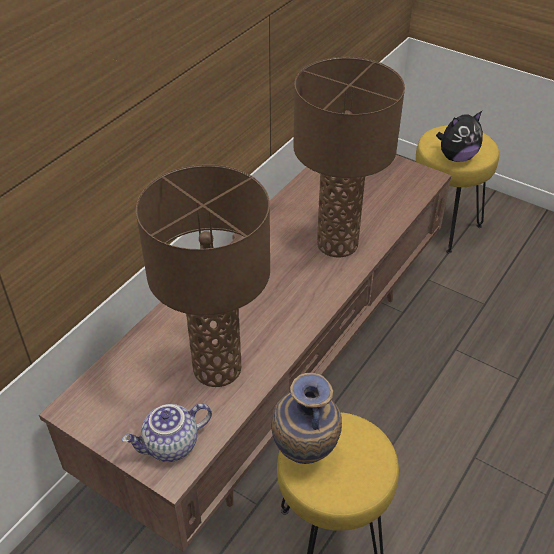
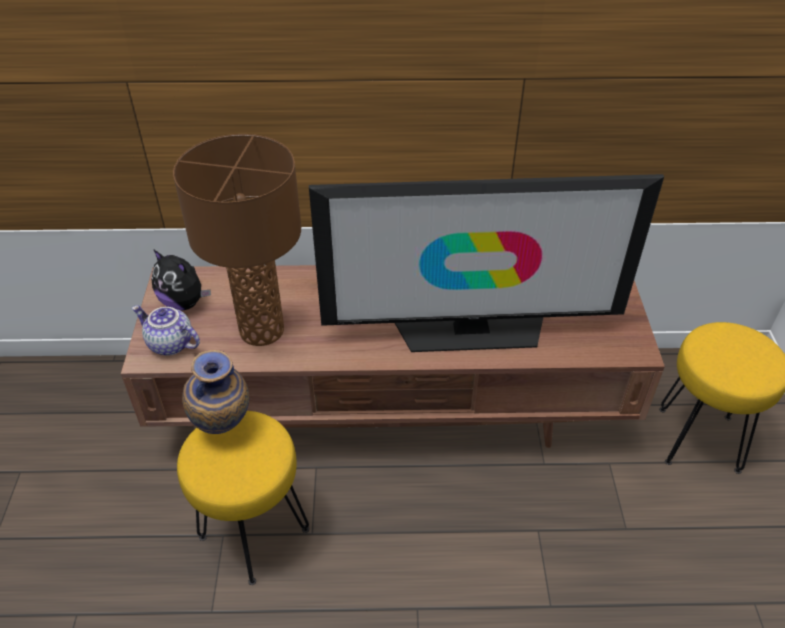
camera: 55 degrees right, 0 degrees up
(337, 243) = (471, 330): brown table lamp -> television
(456, 157) = (712, 362): plush toy -> plush toy (184, 302)

